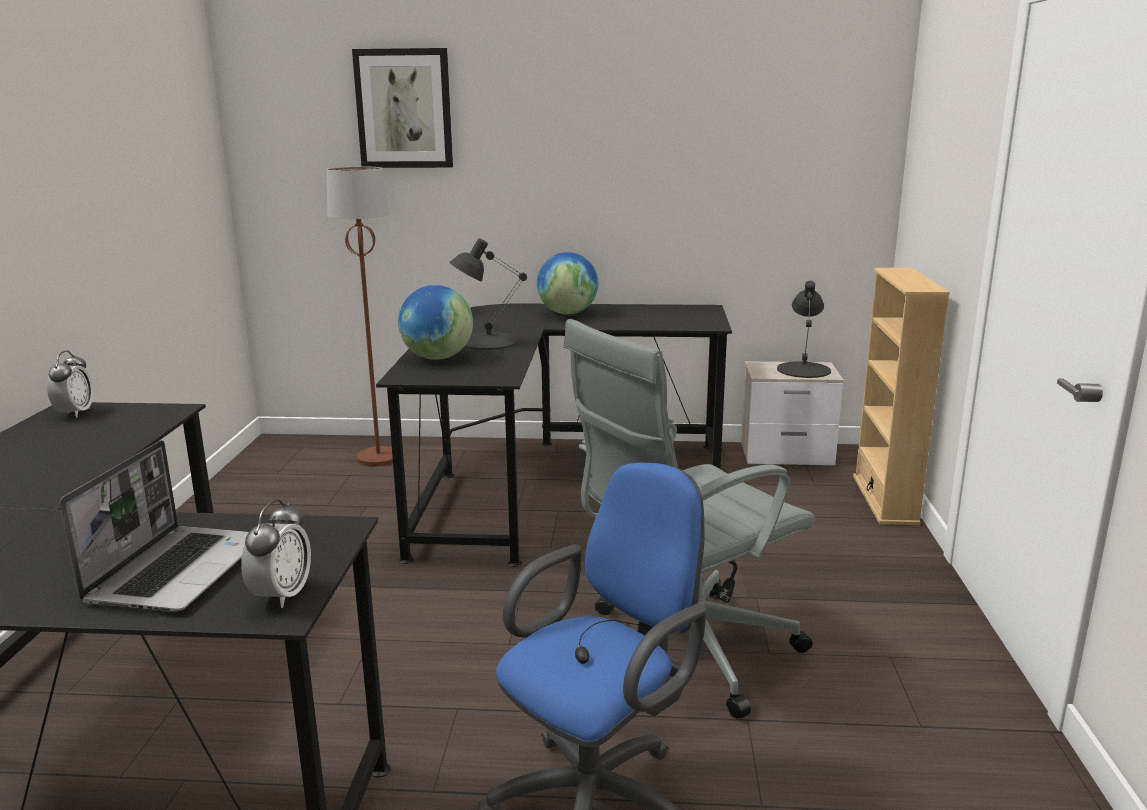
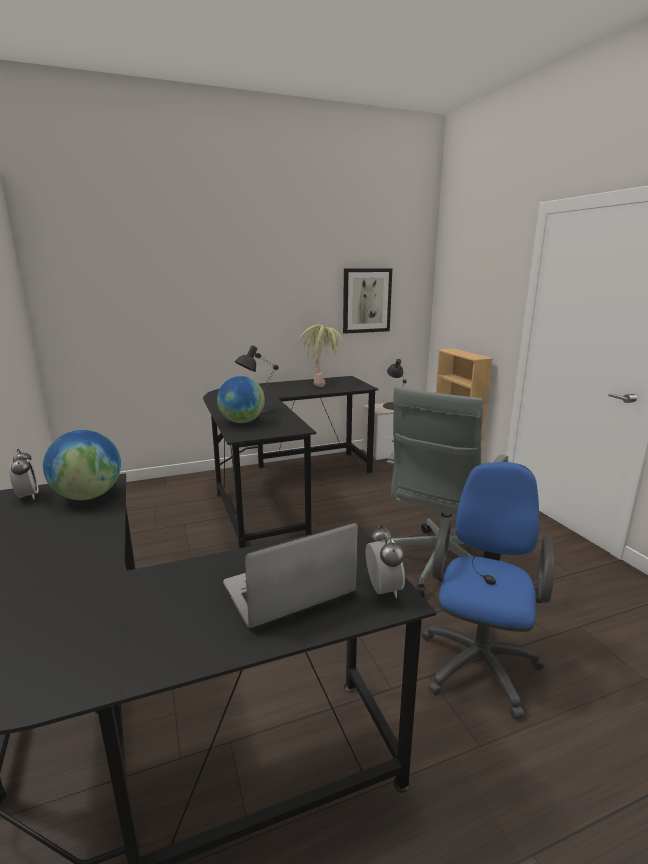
camera: 25 degrees left, 0 degrees up
(178, 570) = (288, 591): laptop -> laptop turned 105 degrees counterclockwise
(379, 458) = (164, 492): brown floor lamp -> none
(404, 109) = (161, 266): picture -> picture (366, 300)
(568, 313) = (278, 388): globe -> globe (88, 496)
(648, 313) = (322, 383): none -> potted plant

